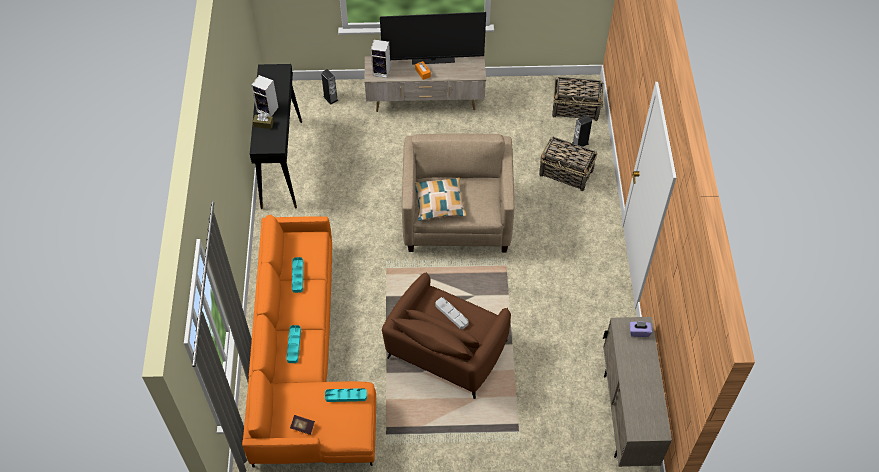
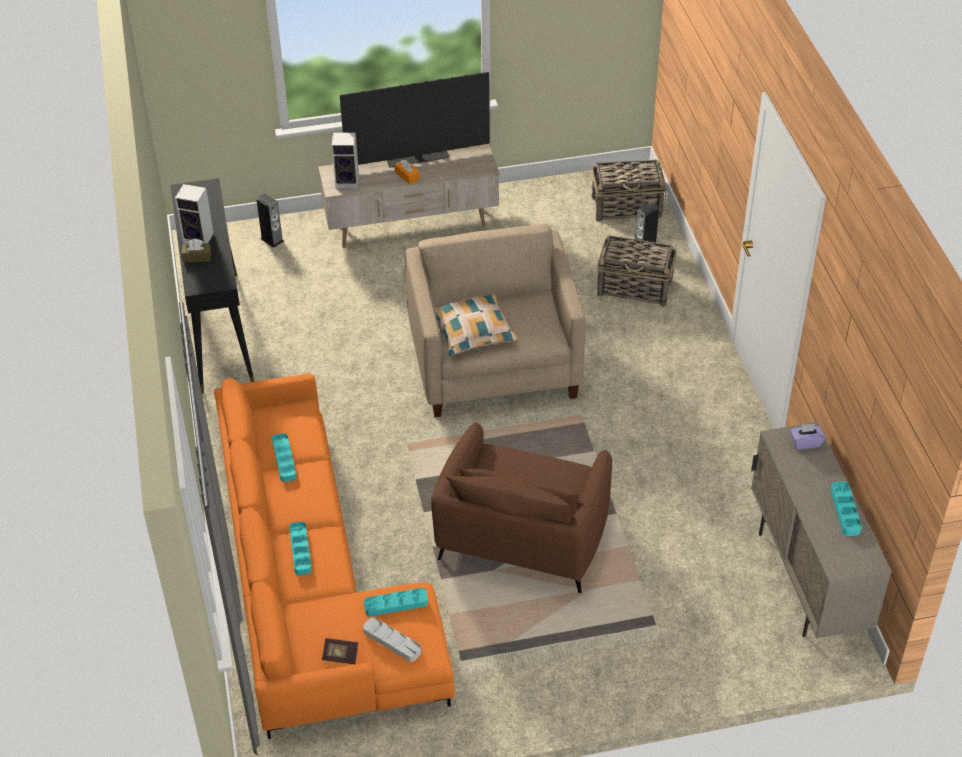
camera: 10 degrees left, 10 degrees down
(451, 314) = (525, 473): grey tray -> grey tray (392, 641)
(652, 389) = (845, 511): none -> turquoise tray

